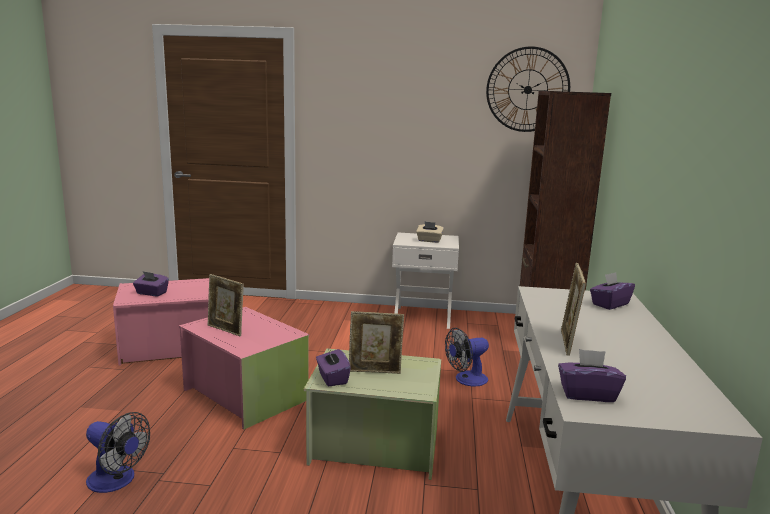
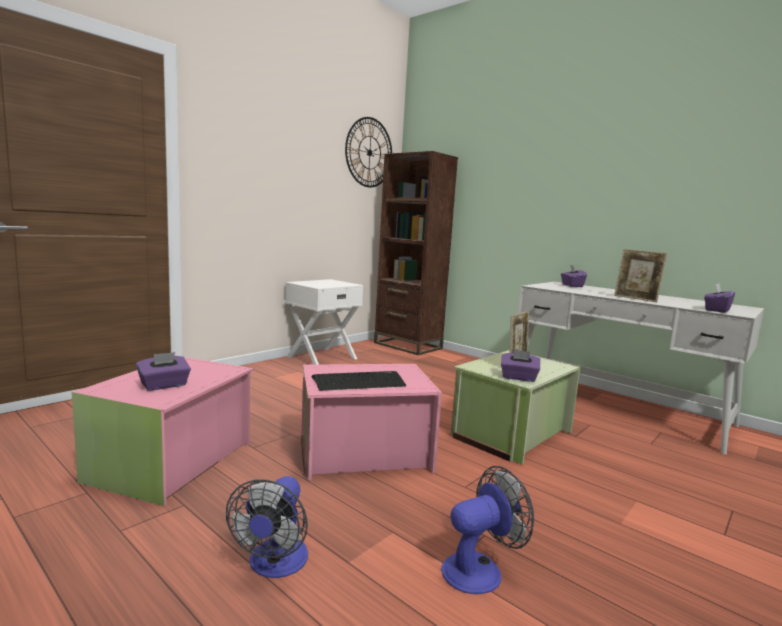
camera: 55 degrees left, 5 degrees down
(226, 330) = (359, 382): picture frame -> keyboard
(429, 240) = (329, 283): beige tissue box -> none
(466, 380) = (444, 381): fan -> fan (275, 565)

